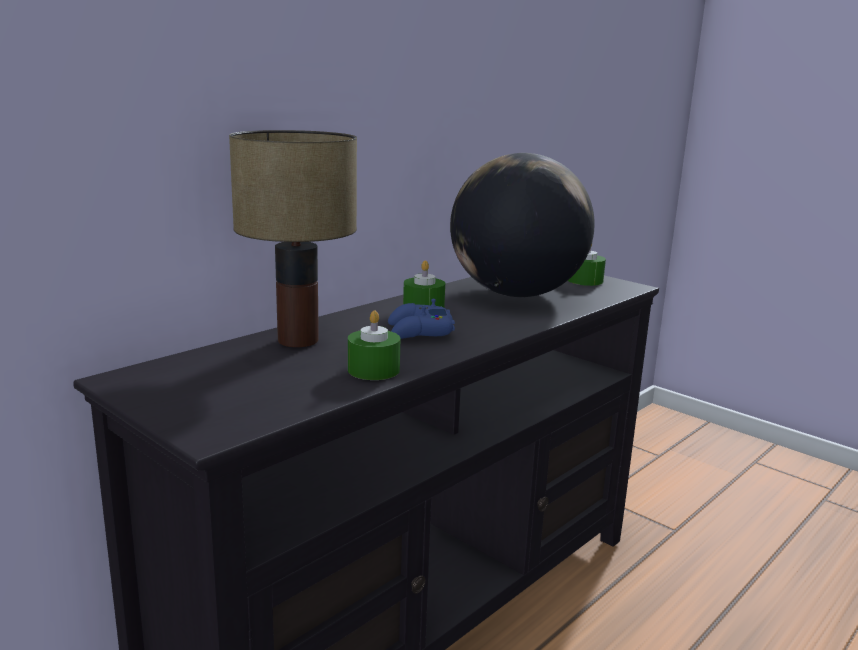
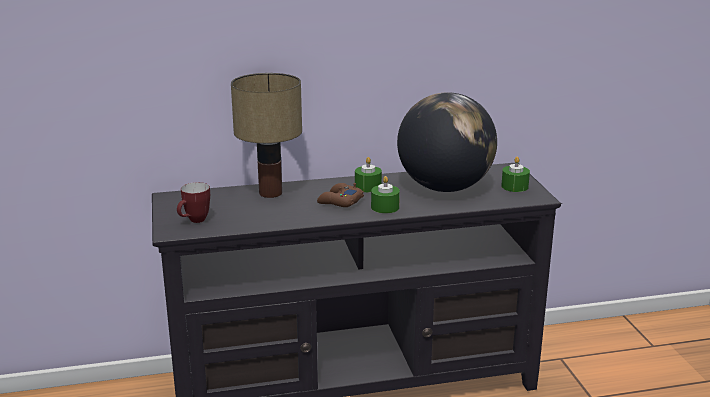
camera: 35 degrees right, 5 degrees up
(232, 406) = (194, 221): none -> mug
(373, 370) = (280, 218): green candle -> green candle (385, 207)
(419, 331) = (340, 201): blue game controller -> brown game controller

